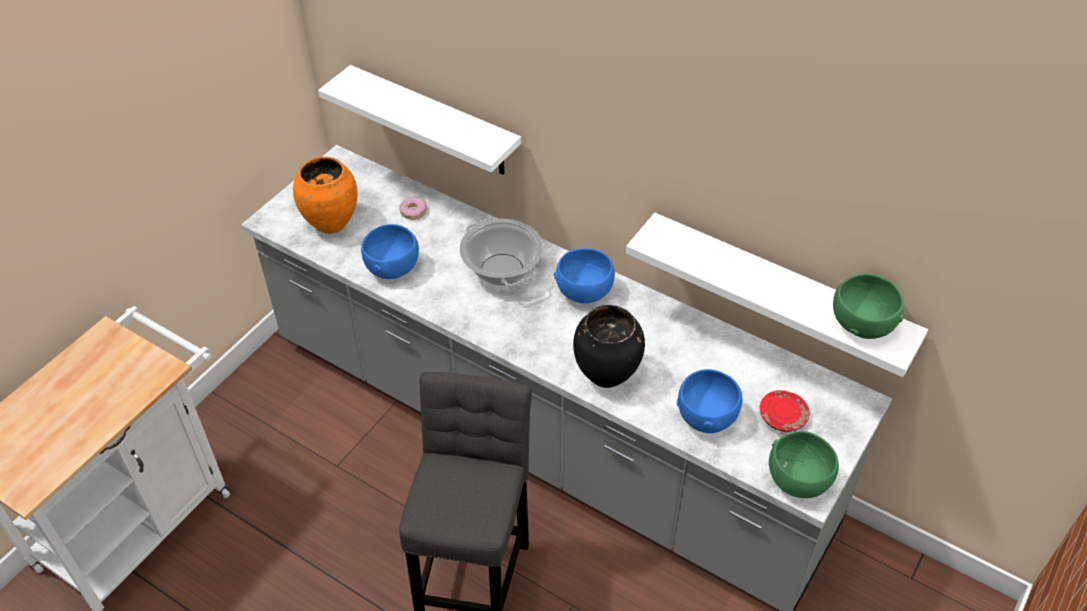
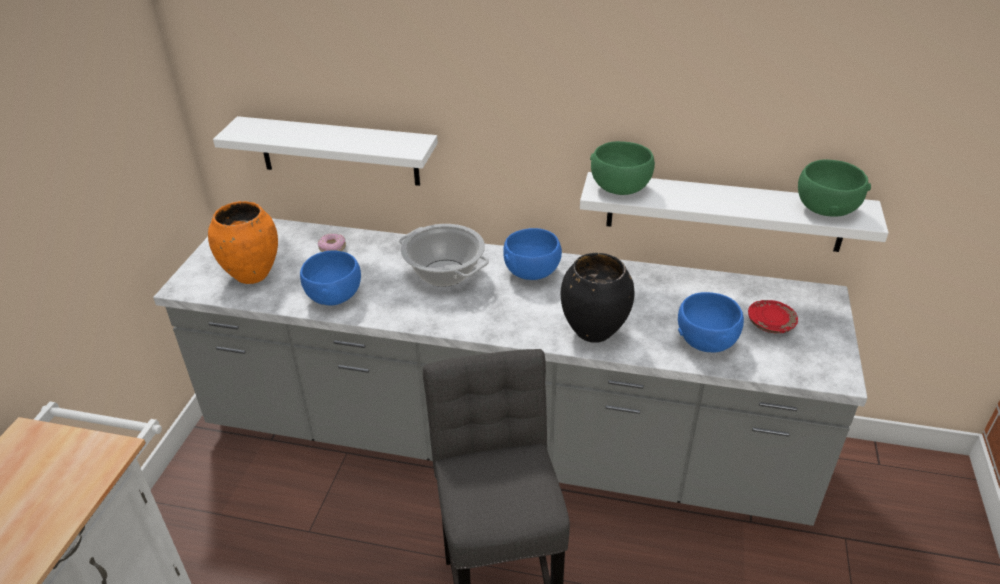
camera: 20 degrees left, 10 degrees down
(798, 481) = (821, 370): green bowl -> green bowl (620, 189)

